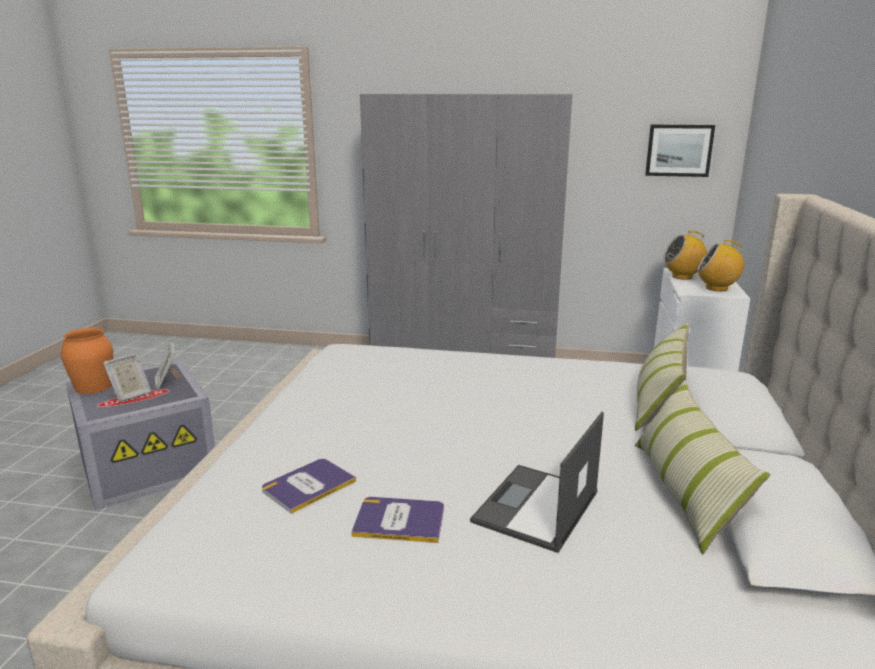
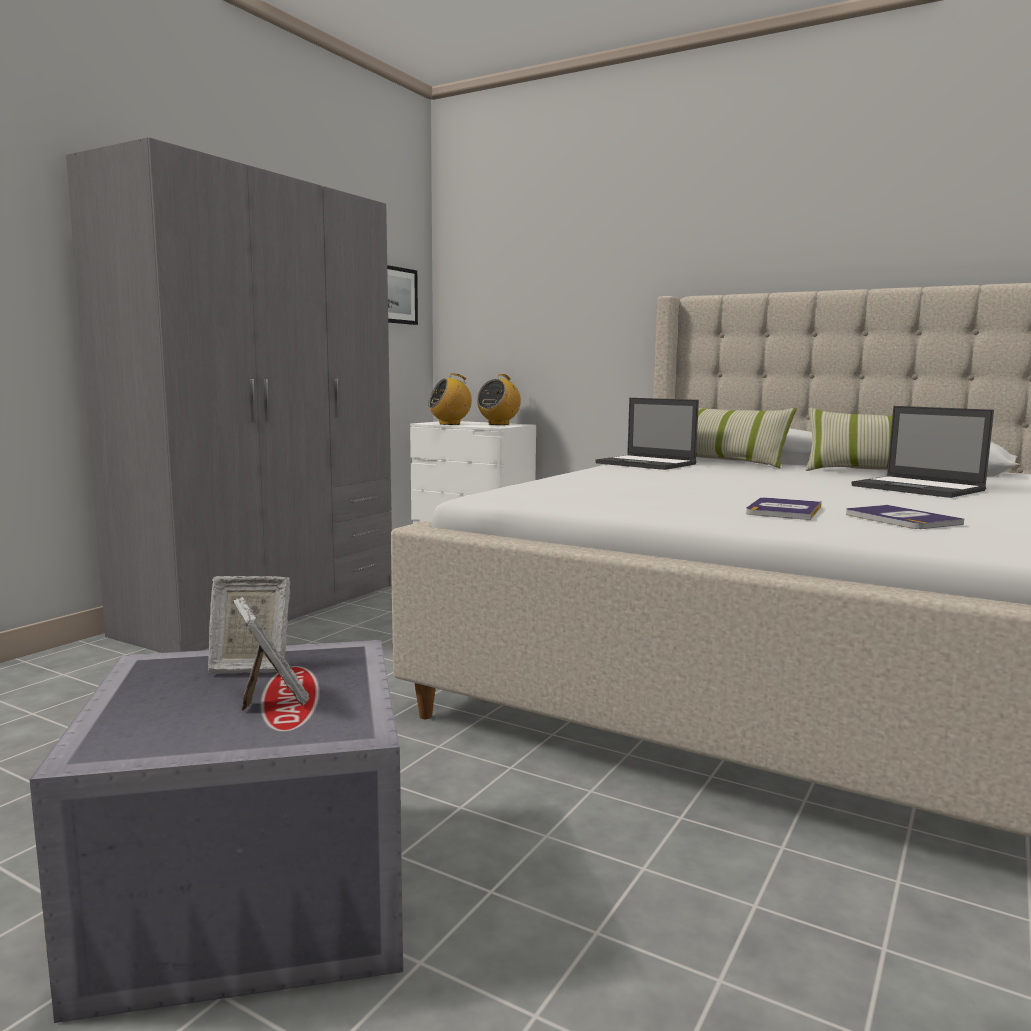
camera: 70 degrees left, 10 degrees down
(93, 387) = (141, 738): orange vase -> none
(399, 521) = (958, 507): book -> book (784, 510)
(585, 372) = (647, 464): none -> laptop
(682, 277) = (450, 424): radio -> radio turned 45 degrees clockwise

